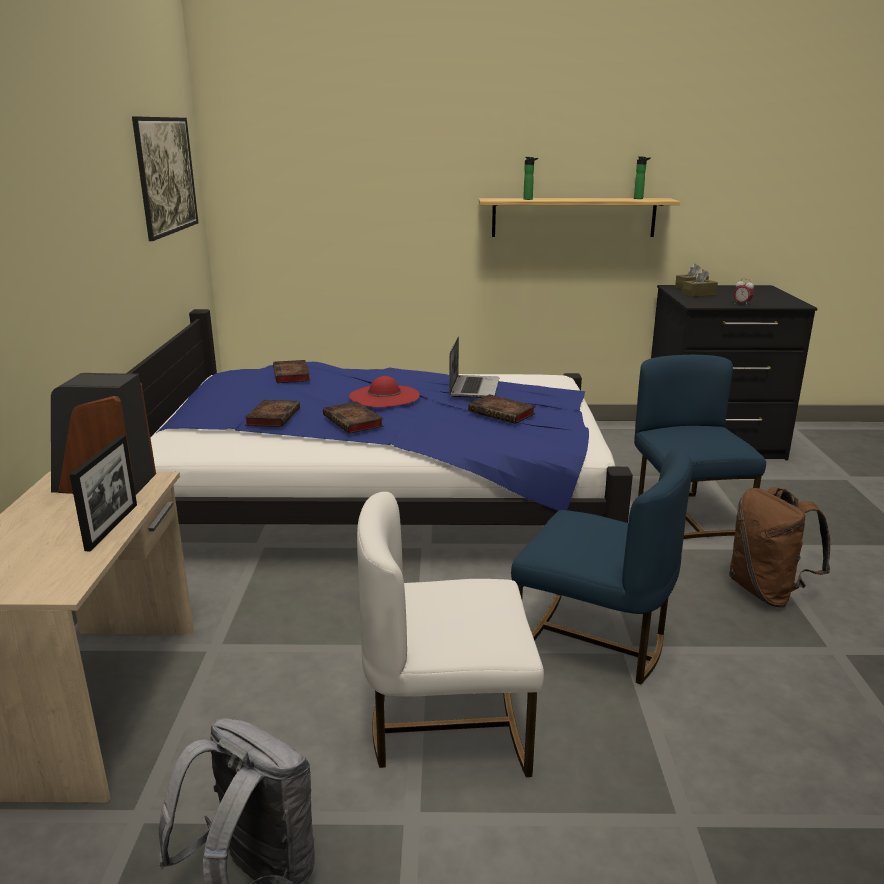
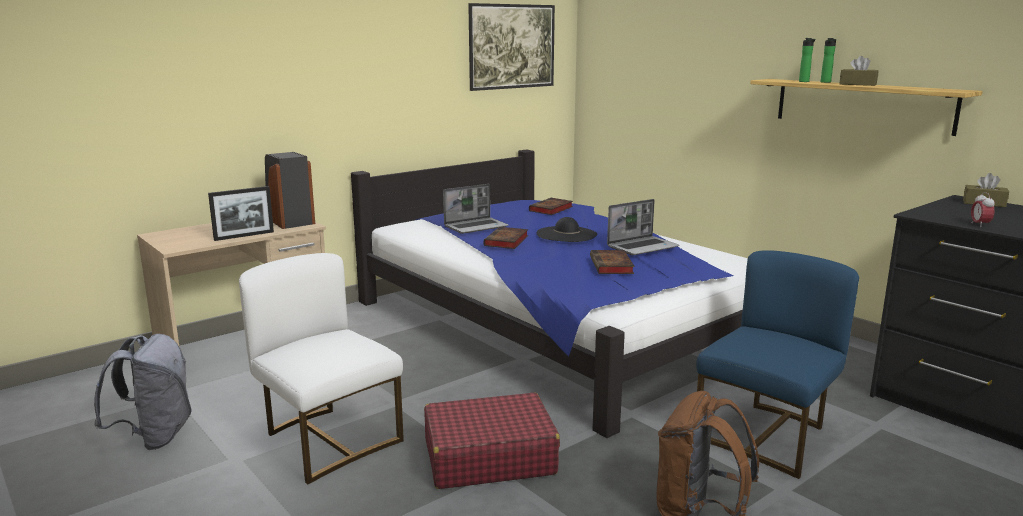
camera: 50 degrees right, 5 degrees down
(273, 417) = (476, 227): book -> laptop
(384, 396) = (566, 234): red hat -> black hat
(592, 642) = (488, 457): blue chair -> red suitcase
(639, 198) = (932, 88): bottle -> bottle (826, 82)
(699, 294) = (964, 209): brown tissue box -> brown tissue box (857, 84)

